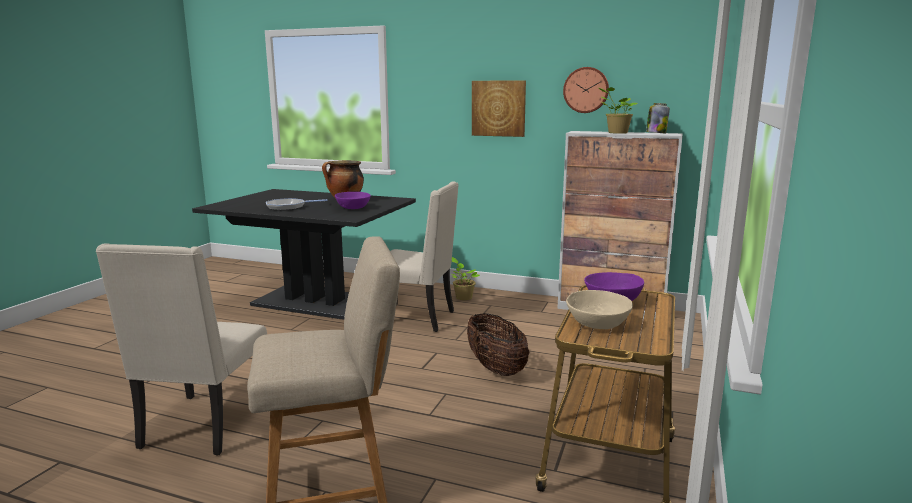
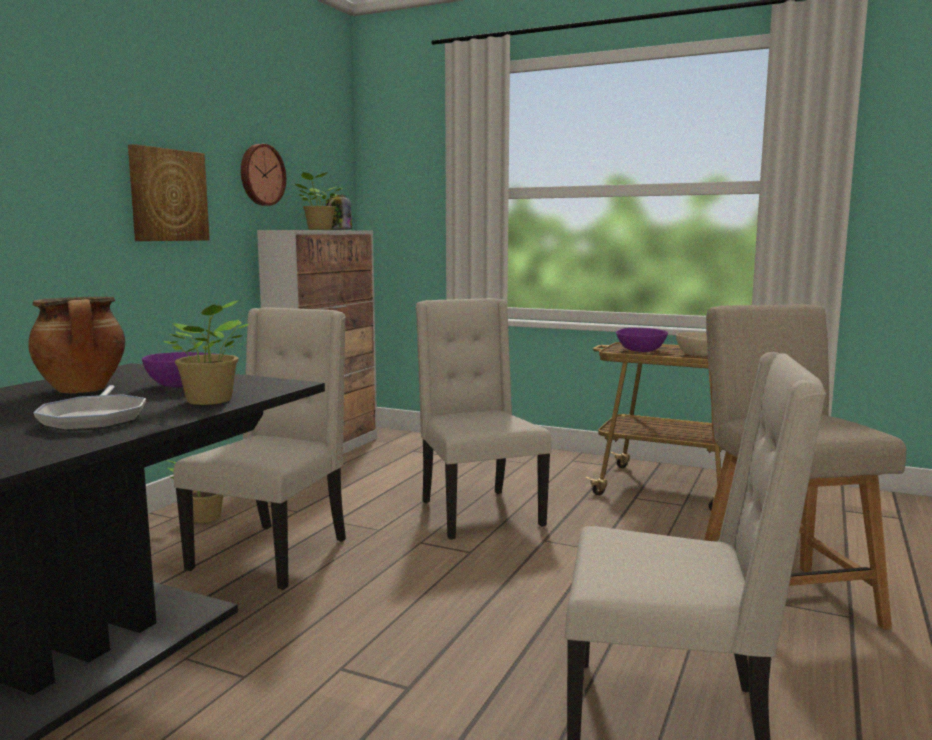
camera: 85 degrees left, 5 degrees down
(314, 213) = (210, 401): none -> potted plant
(496, 368) = (477, 513): basket -> beige chair

